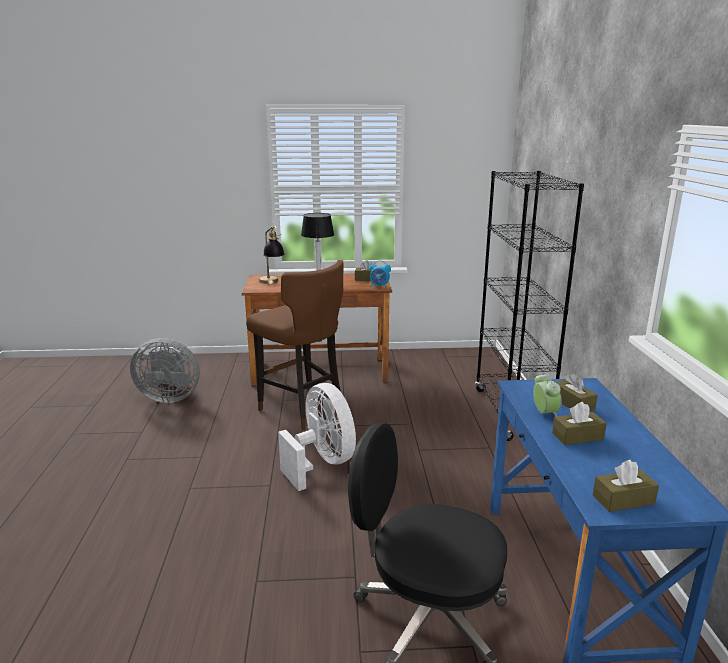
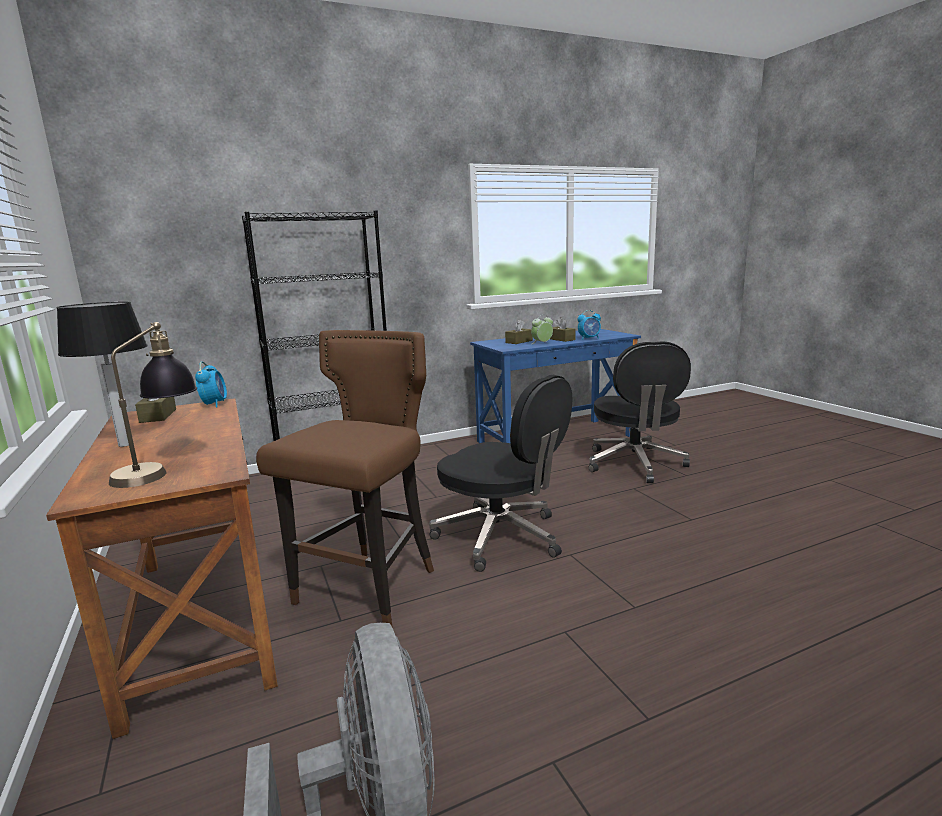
camera: 110 degrees left, 5 degrees down
(322, 463) = (501, 537): white fan -> black office chair
(571, 460) = (589, 338): none -> alarm clock
(623, 500) = (611, 334): brown tissue box -> none

